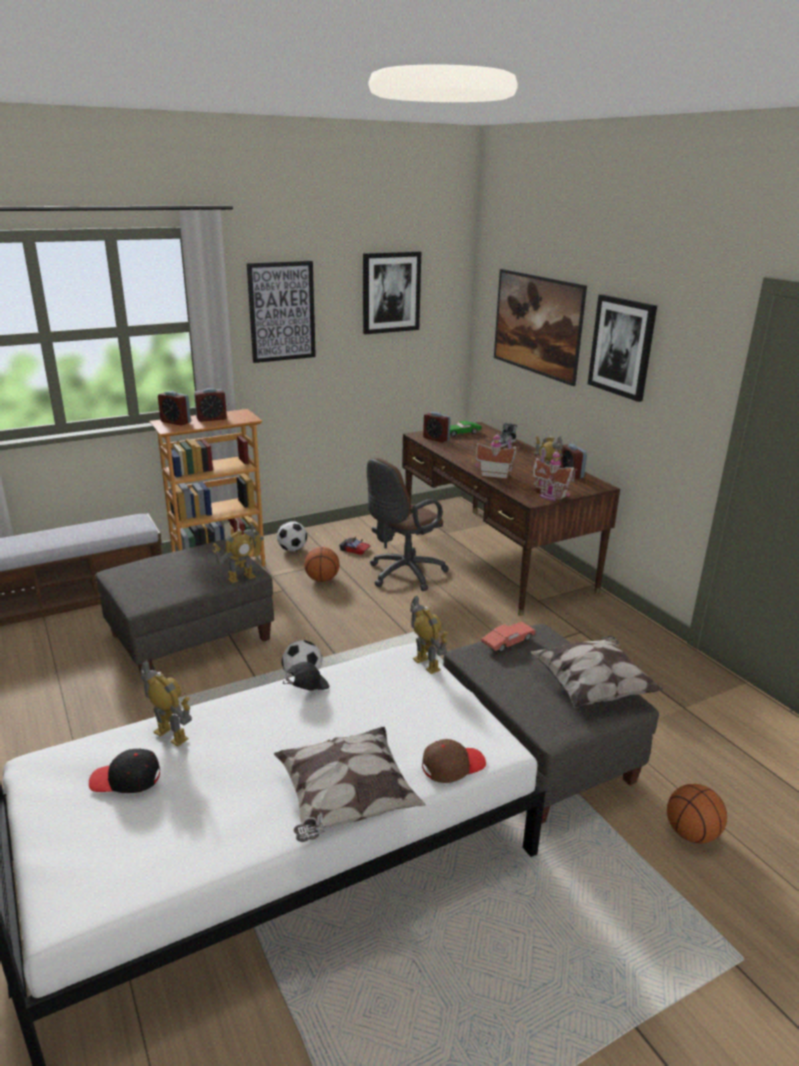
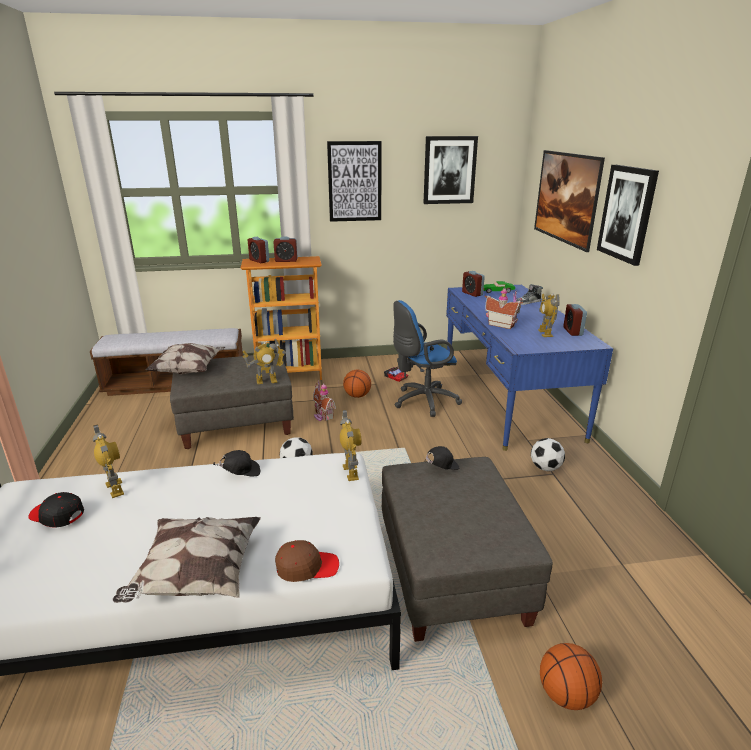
camera: 20 degrees right, 0 degrees up
(292, 549) = (349, 370): football -> football (545, 468)
(403, 575) = (422, 401): brown office chair -> blue office chair
(494, 556) = (508, 398): brown desk -> blue desk
(507, 643) = (441, 468): red toy car -> black cap
(550, 495) = (539, 346): toy house -> toy house (322, 416)
(592, 688) = (495, 524): pillow -> pillow (189, 370)

